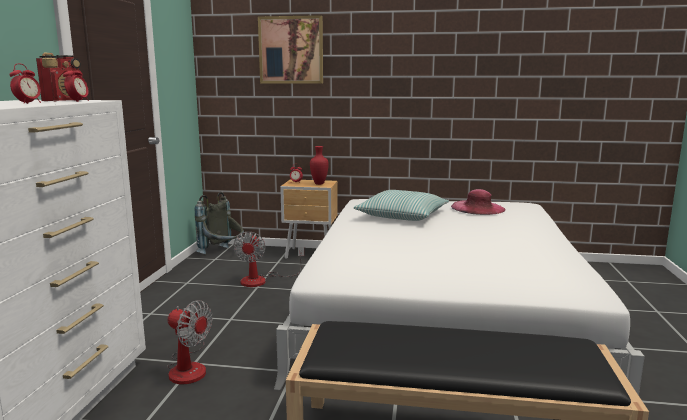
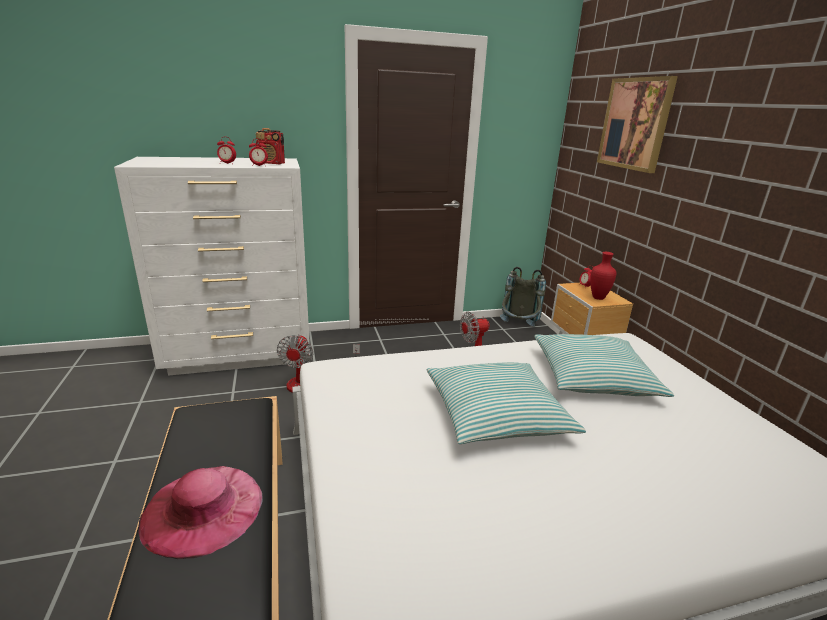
camera: 65 degrees right, 10 degrees up
(430, 241) = (496, 414): none -> pillow
(478, 208) = (720, 435): pink hat -> pink hat (203, 509)

